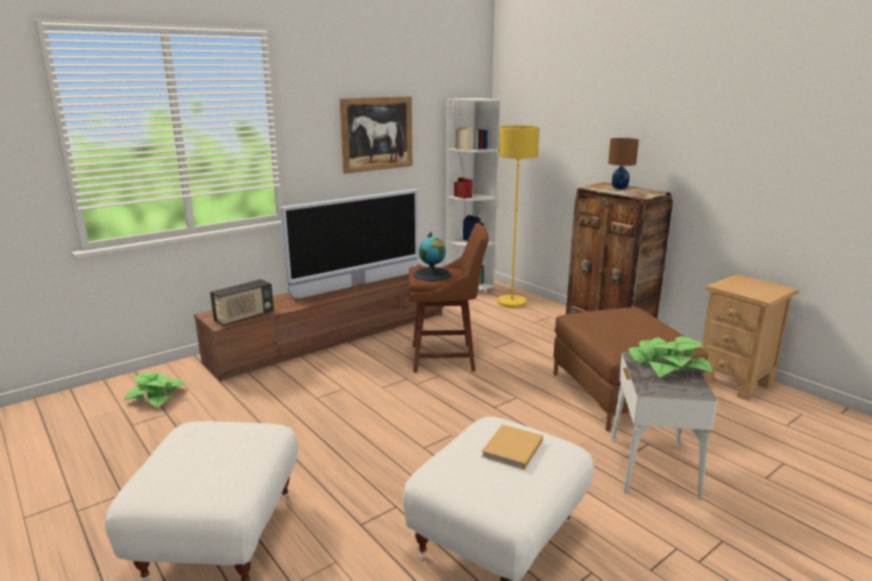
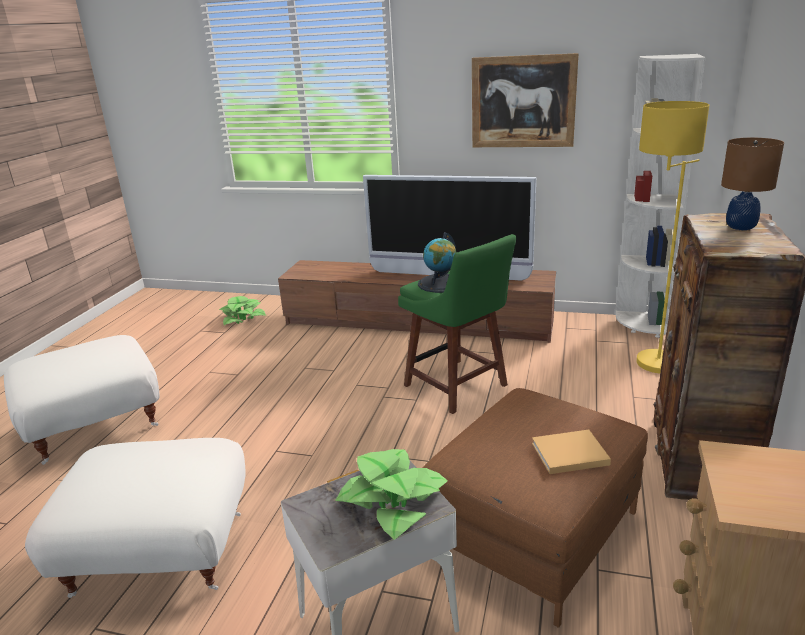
camera: 55 degrees right, 5 degrees up
(244, 317) = (315, 274): radio -> none
(446, 357) = (458, 387): brown stool -> green stool
(511, 449) = (154, 473): beige book -> beige book (567, 454)

